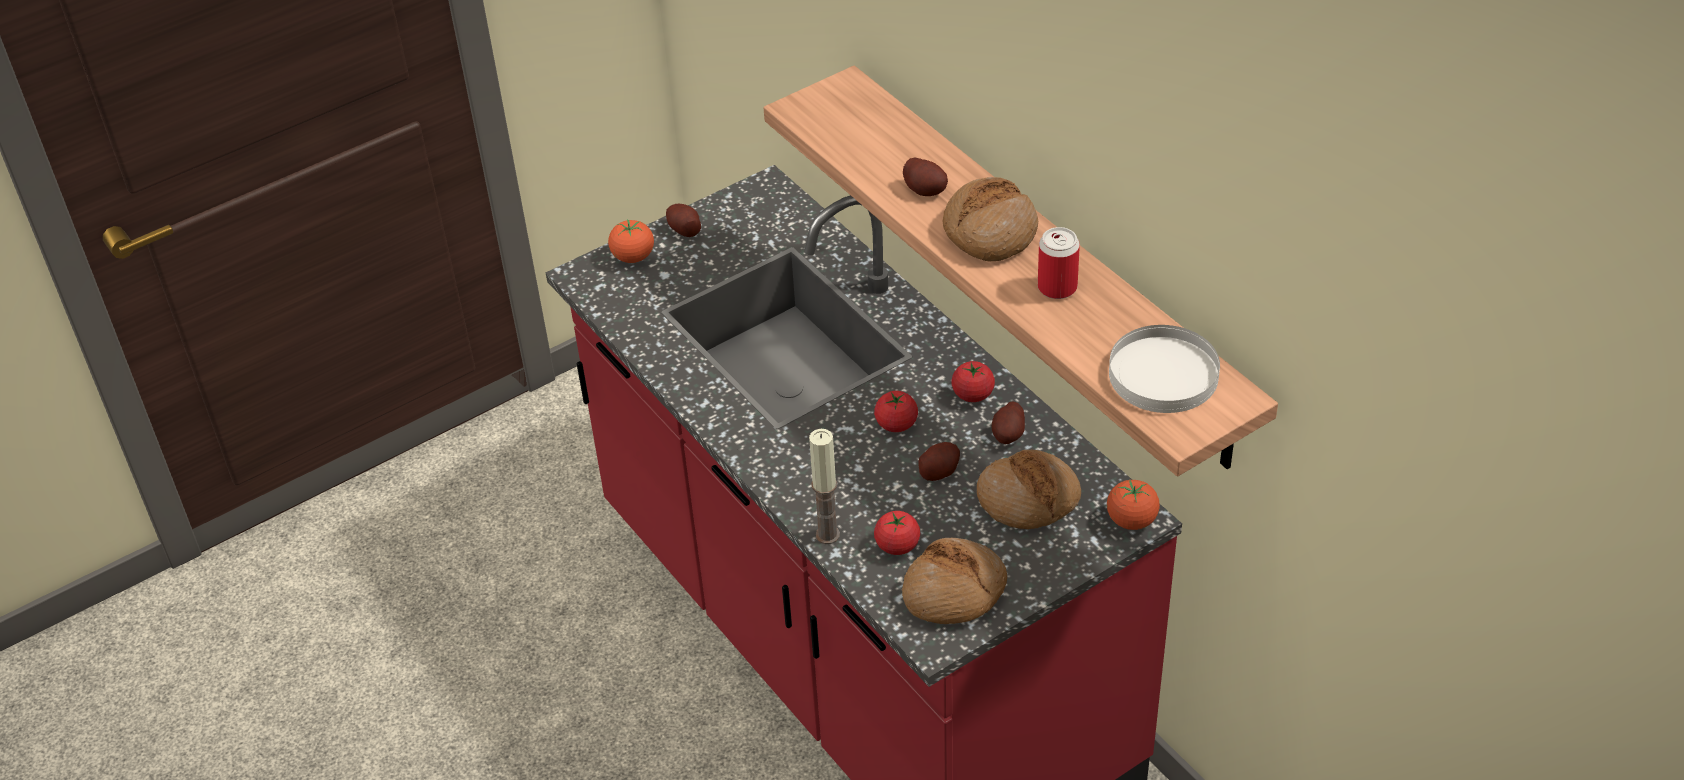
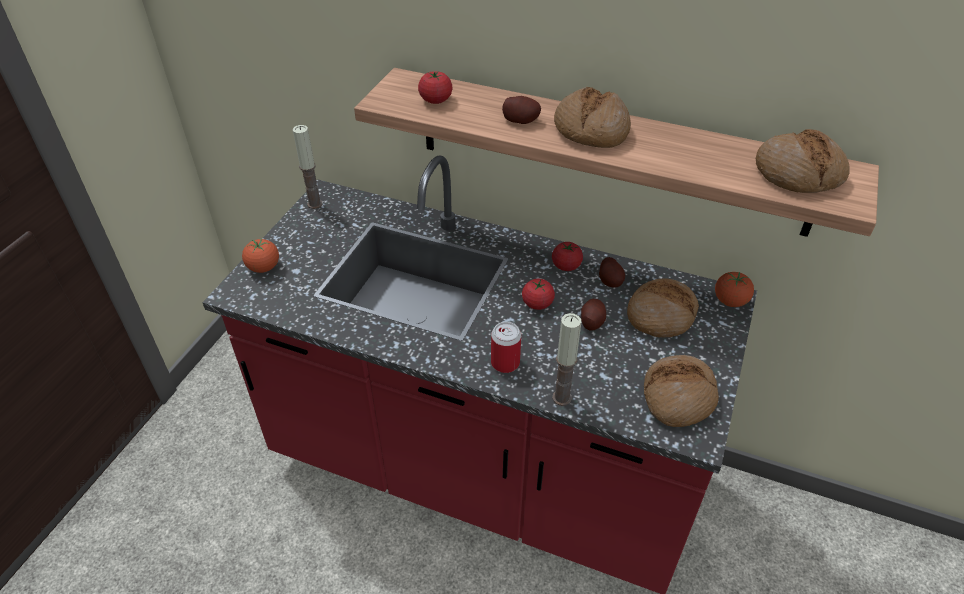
camera: 35 degrees left, 0 degrees up
(684, 229) = (287, 237): potato -> none
(745, 197) = (314, 204): none -> candle
(897, 545) = (613, 383): tomato -> tomato (435, 100)
(1057, 287) = (672, 147): can -> can (505, 363)
(1164, 374) = (798, 173): white plate -> bread

